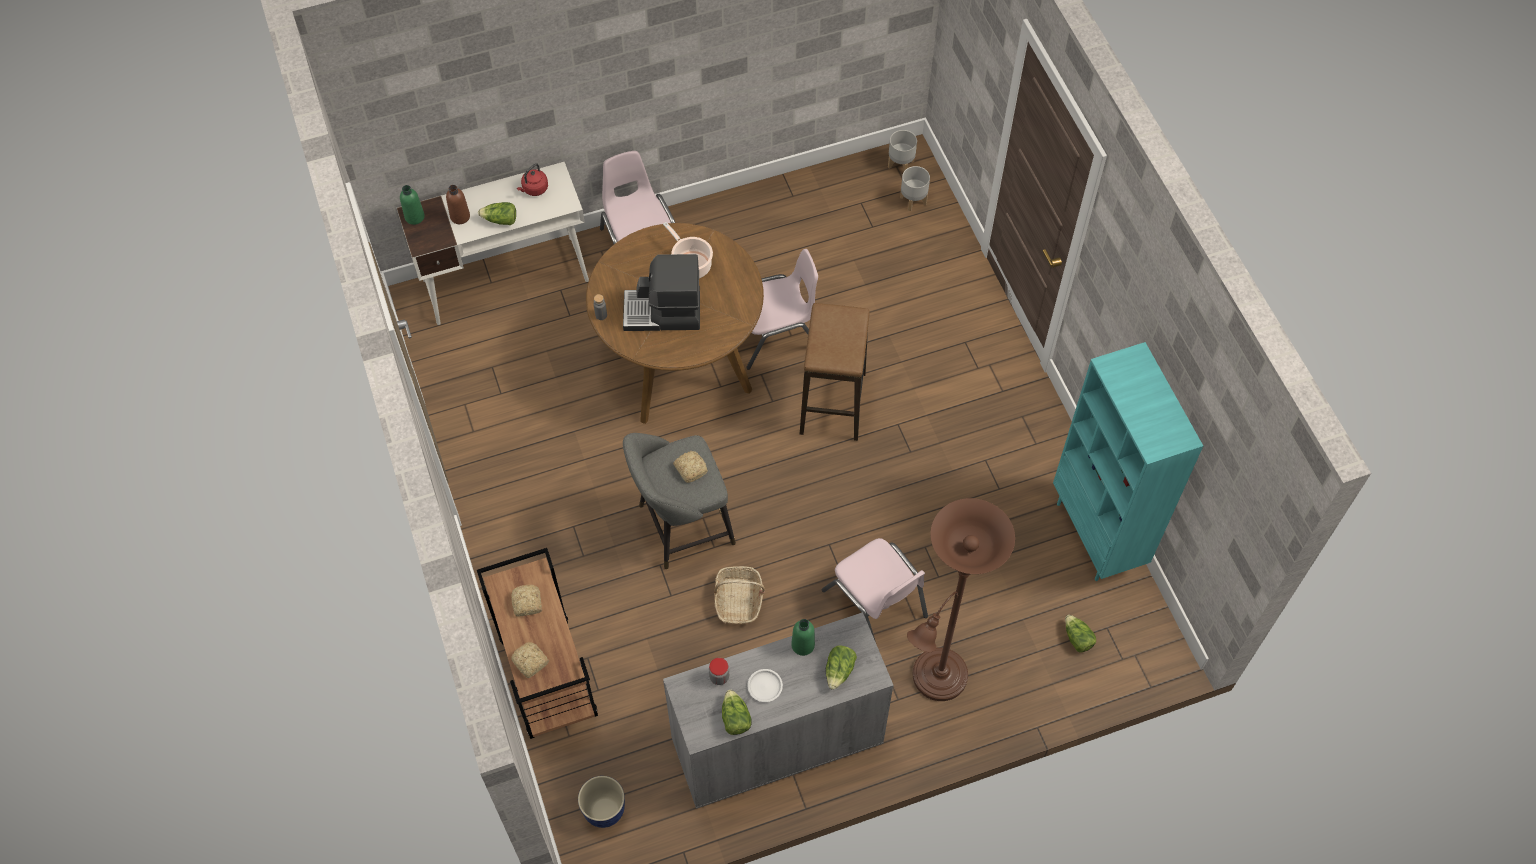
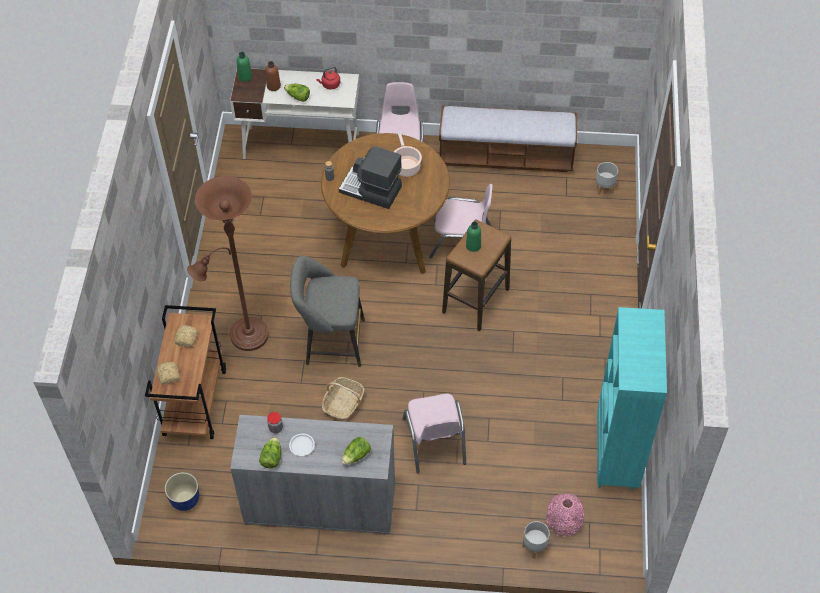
camera: 25 degrees right, 5 degrees down
(690, 468) = (338, 296): bread -> none
(774, 201) = (506, 156): none -> bench
(803, 645) = (341, 430): green bottle -> green bottle (473, 246)
(901, 164) = (608, 161): grey planter -> grey planter (535, 547)
(935, 681) = (448, 508): brown floor lamp -> brown floor lamp (244, 337)
(1077, 638) = (564, 520): lettuce -> pink vase

